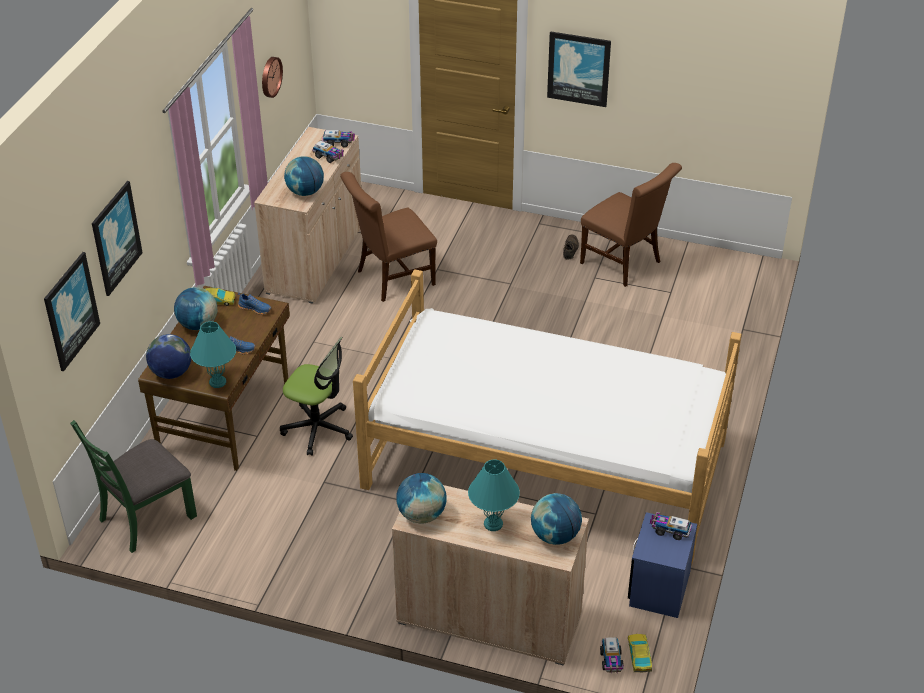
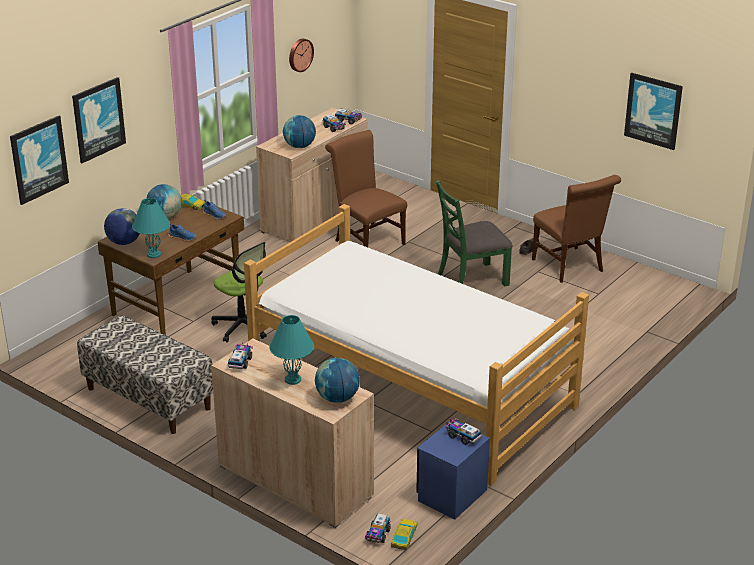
camera: 20 degrees right, 10 degrees down
(146, 517) = (76, 354): green chair -> green chair (472, 279)
(266, 555) = (148, 399): none -> bench
(391, 279) = (366, 241): brown chair -> brown chair turned 60 degrees clockwise
(421, 515) = (240, 362): globe -> toy truck
(579, 68) = (553, 85): picture -> picture (653, 110)

